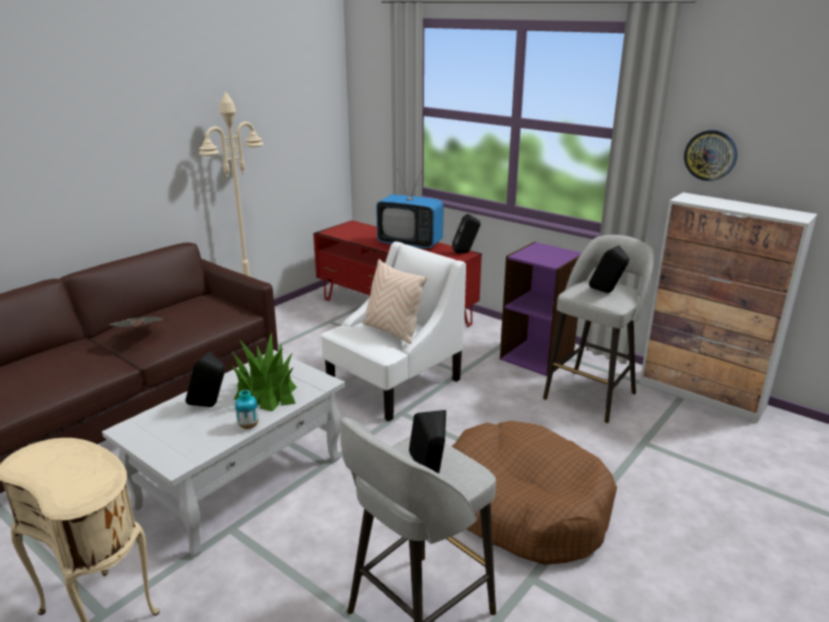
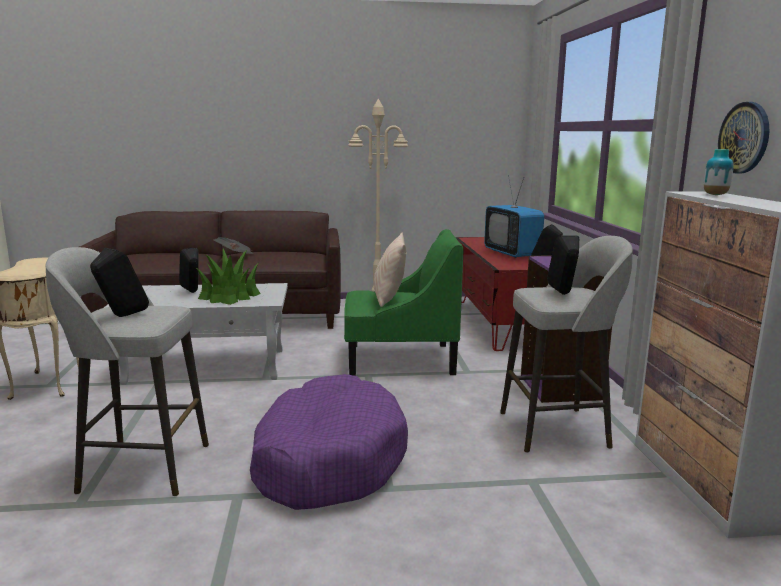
camera: 45 degrees right, 10 degrees down
(248, 426) = (185, 304): vase -> vase (715, 195)
(394, 383) = (400, 359): white armchair -> green armchair
(523, 506) = (327, 460): brown dog bed -> purple dog bed

